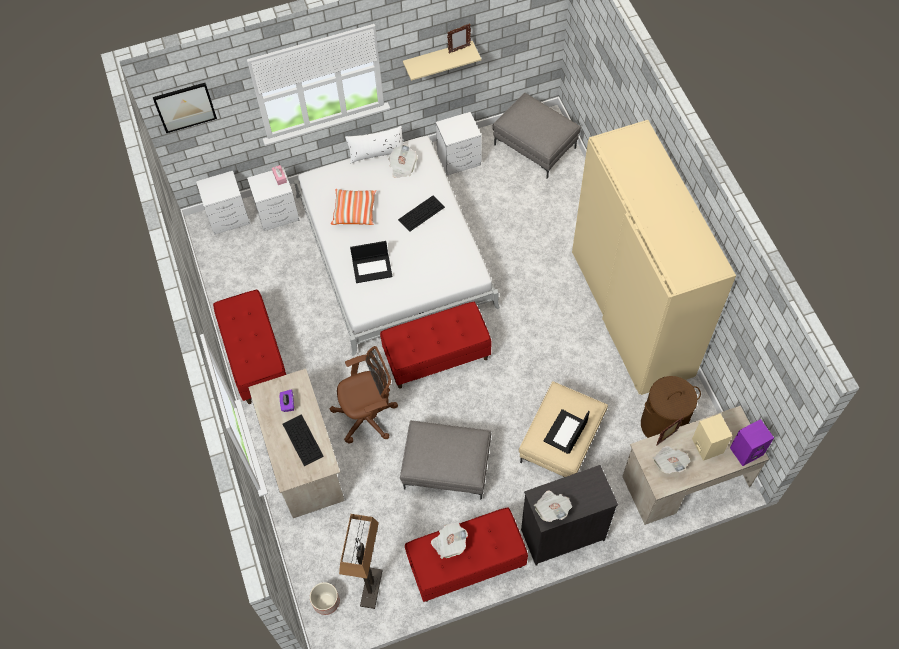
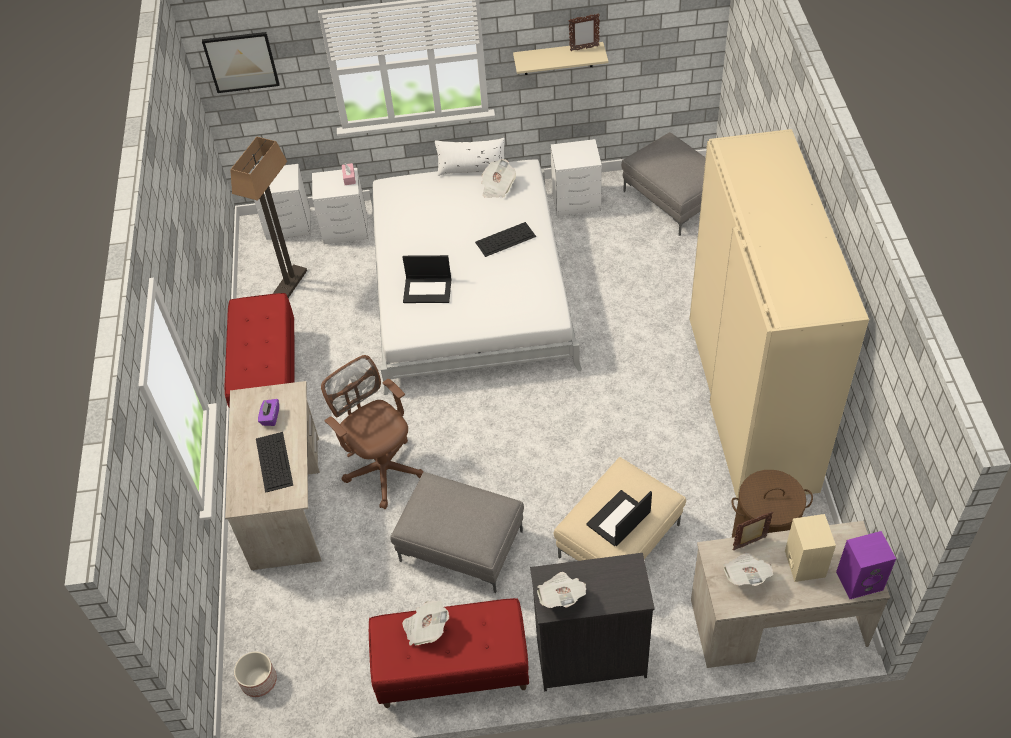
camera: 15 degrees right, 10 degrees down
(354, 211) = (426, 226): pillow -> none
(368, 416) = (382, 467): brown office chair -> brown office chair turned 120 degrees counterclockwise
(371, 588) = (321, 675): floor lamp -> floor lamp (290, 282)
(437, 356) = (487, 412): red bench -> none

